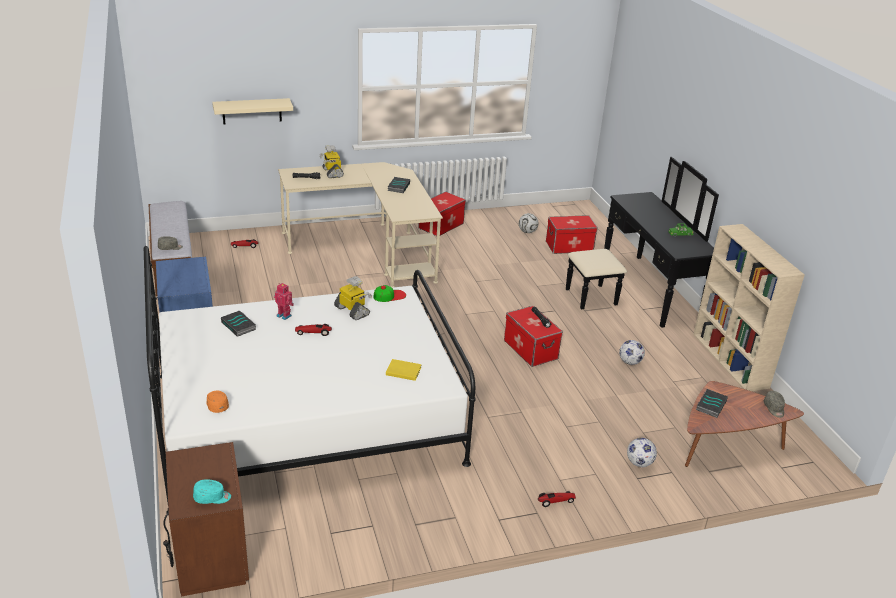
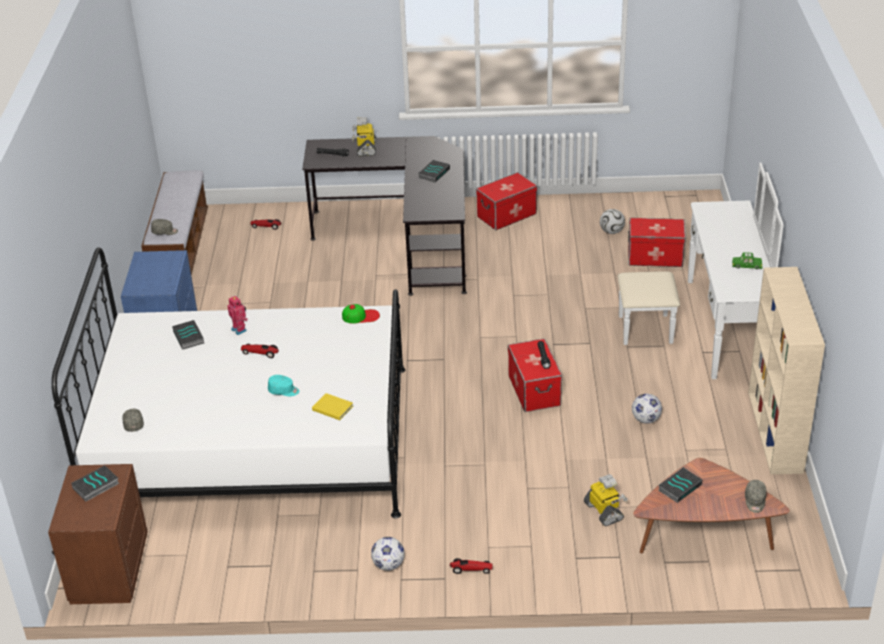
camera: 20 degrees right, 5 degrees up
(203, 468) = (95, 486): none -> book
(212, 497) = (92, 516): turquoise cap -> turquoise cap (283, 391)
(216, 405) = (133, 423): orange cap -> grey cap
(252, 111) = (277, 72): beige shelf -> none
(352, 311) = (312, 331): toy robot -> toy robot (604, 511)
(368, 248) = (405, 240): beige desk -> black desk
(636, 292) = (708, 328): black dresser -> white dresser
(639, 463) = (587, 541): football -> football (388, 565)

